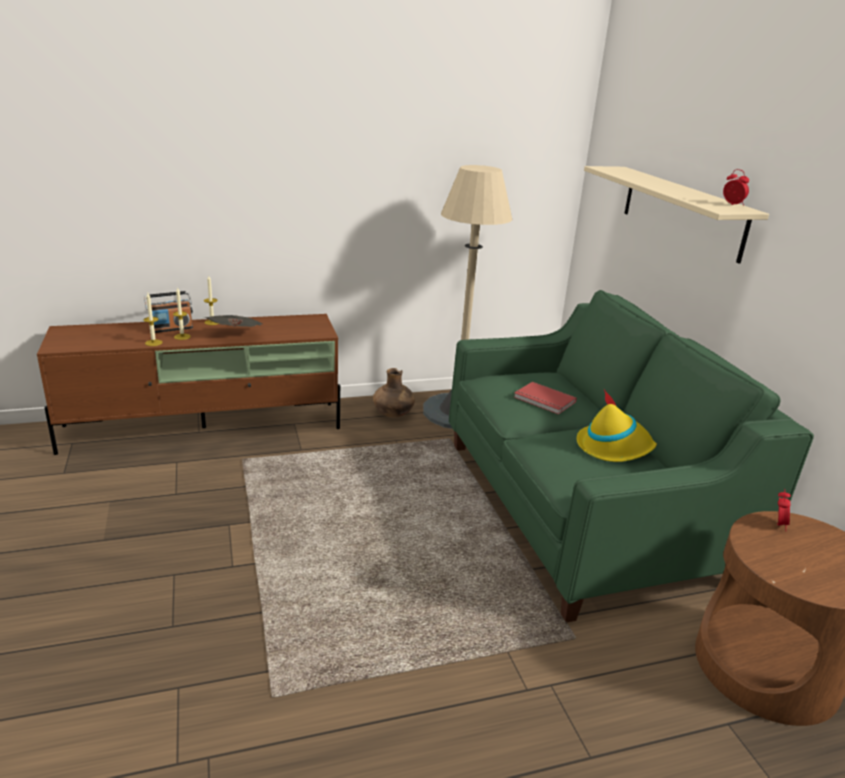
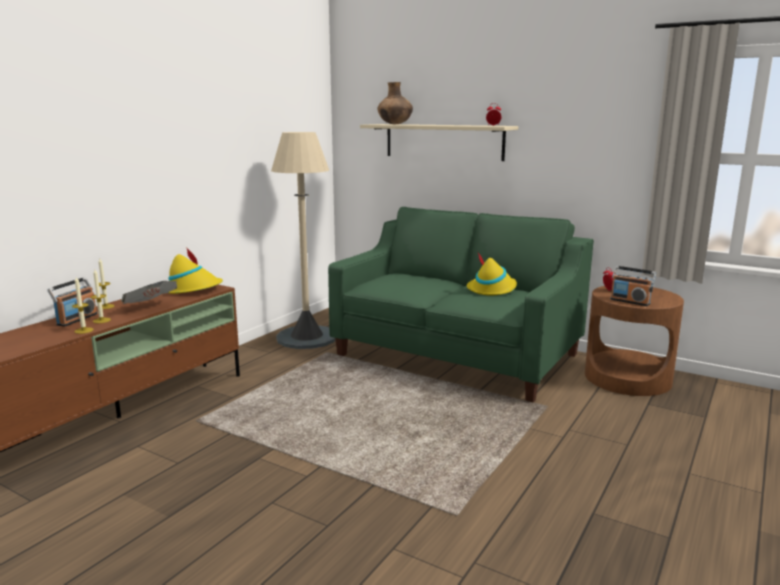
camera: 40 degrees left, 10 degrees down
(302, 327) = (193, 290): none -> yellow hat
(393, 415) = (265, 354): brown vase -> brown vase (395, 124)
(544, 400) = (418, 283): red book -> none
(770, 559) = (630, 301): none -> radio

